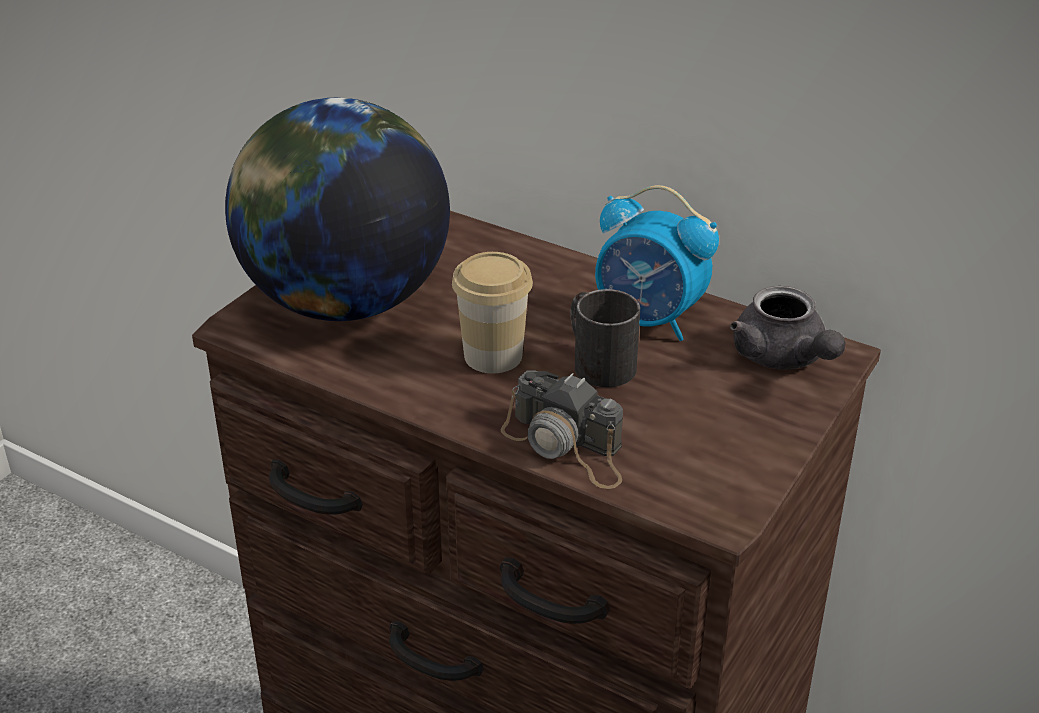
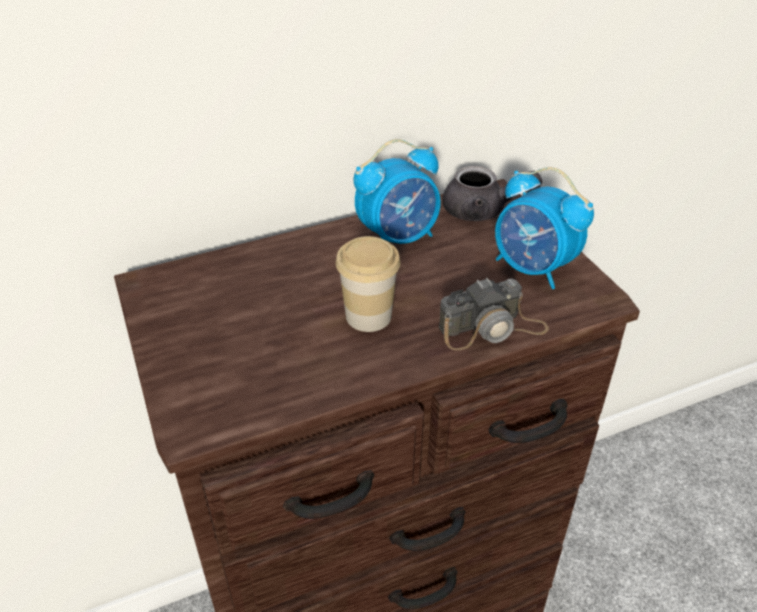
camera: 55 degrees left, 5 degrees up
(344, 301) = (227, 357): globe -> none
(597, 361) = (418, 276): black mug -> none
(714, 438) = (533, 269): none -> alarm clock

